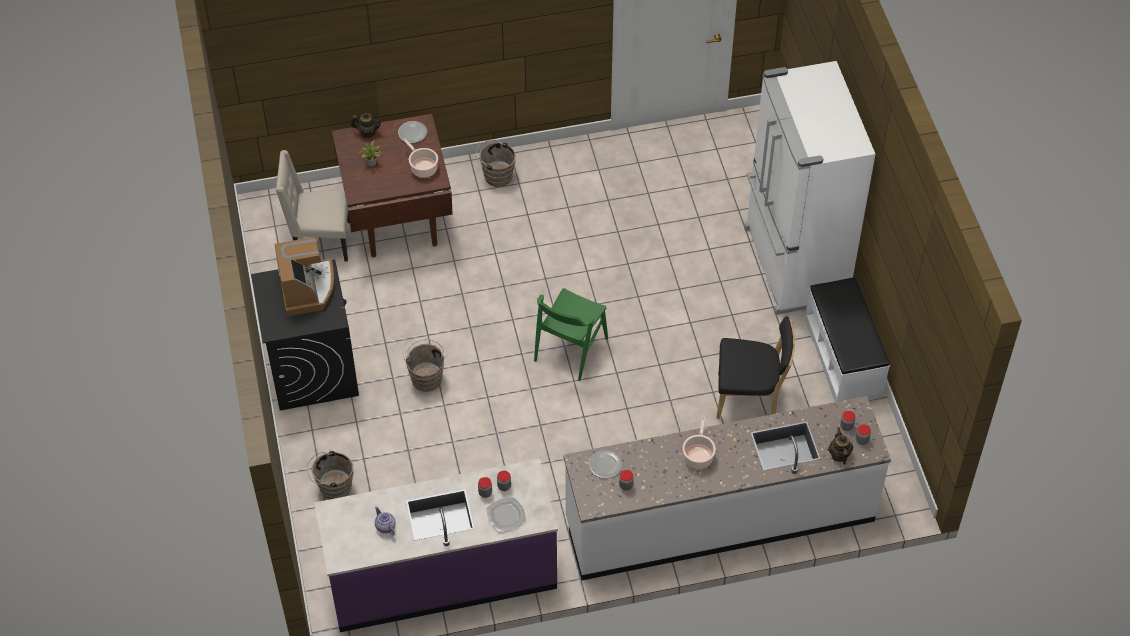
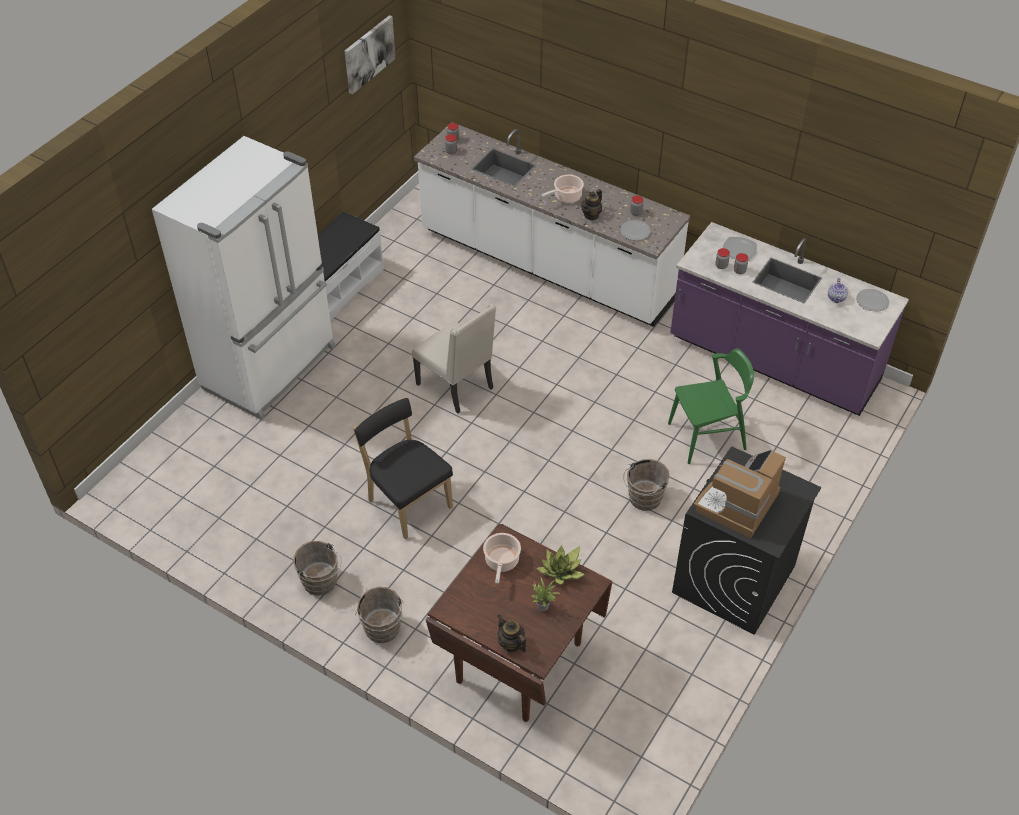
camera: 135 degrees left, 5 degrees down
(320, 241) = (613, 700): beige chair -> beige chair (457, 386)
(333, 487) = (801, 474): brown bucket -> brown bucket (321, 583)
(382, 188) = (561, 571): none -> potted plant
(413, 133) = (469, 606): plate -> plate (871, 301)
(570, 349) = (508, 435): green chair -> green chair (707, 436)
(750, 398) = (429, 312): black chair -> black chair (407, 502)
(839, 455) = (478, 142): teapot -> teapot (591, 215)
(941, 329) = (369, 54): none -> picture

